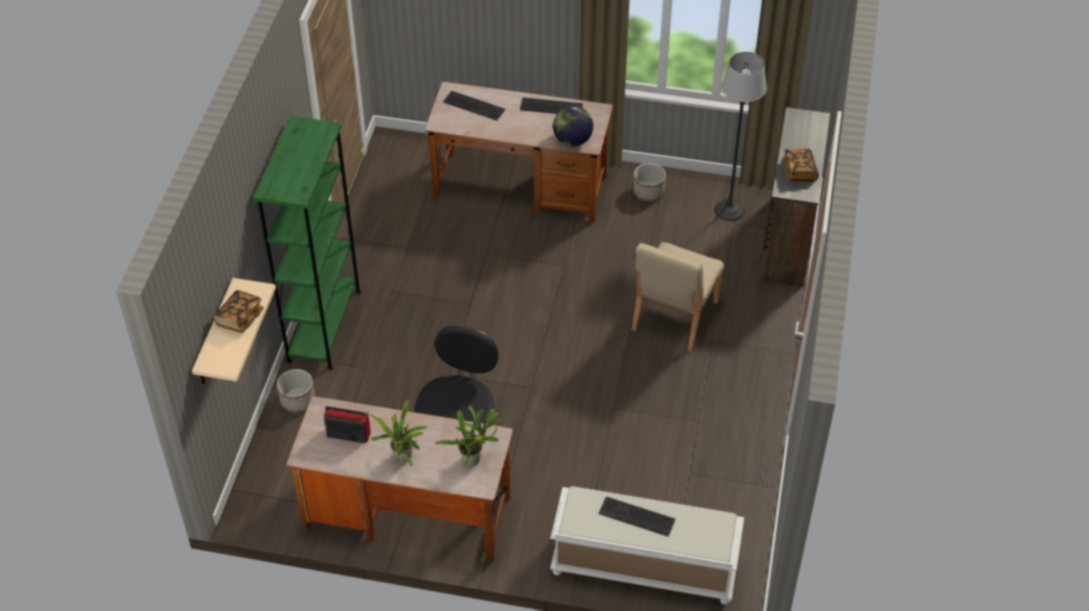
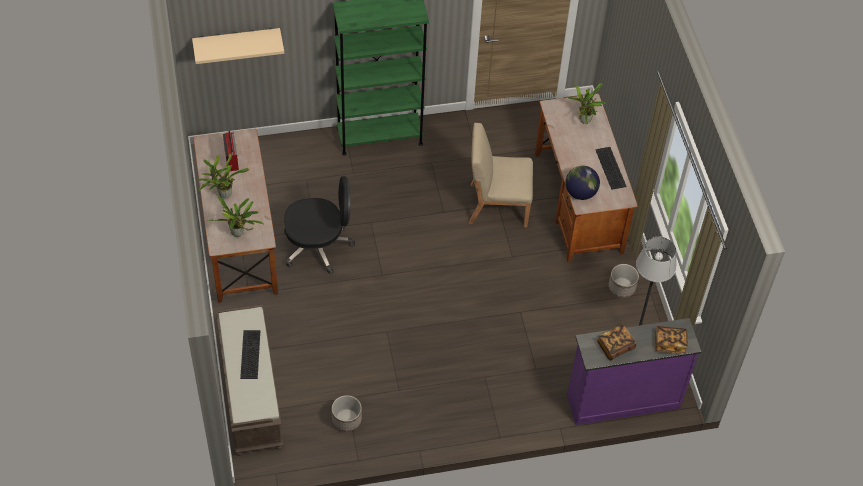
camera: 65 degrees right, 5 degrees up
(240, 318) = (245, 44): book -> book (669, 344)
(298, 401) = (307, 147): planter -> planter (346, 420)
(475, 105) = (584, 121): keyboard -> potted plant
(643, 567) = (250, 393): white bench -> brown bench
(674, 316) = (497, 344): beige chair -> beige chair (497, 205)
(787, 240) = (622, 400): brown dresser -> purple dresser

